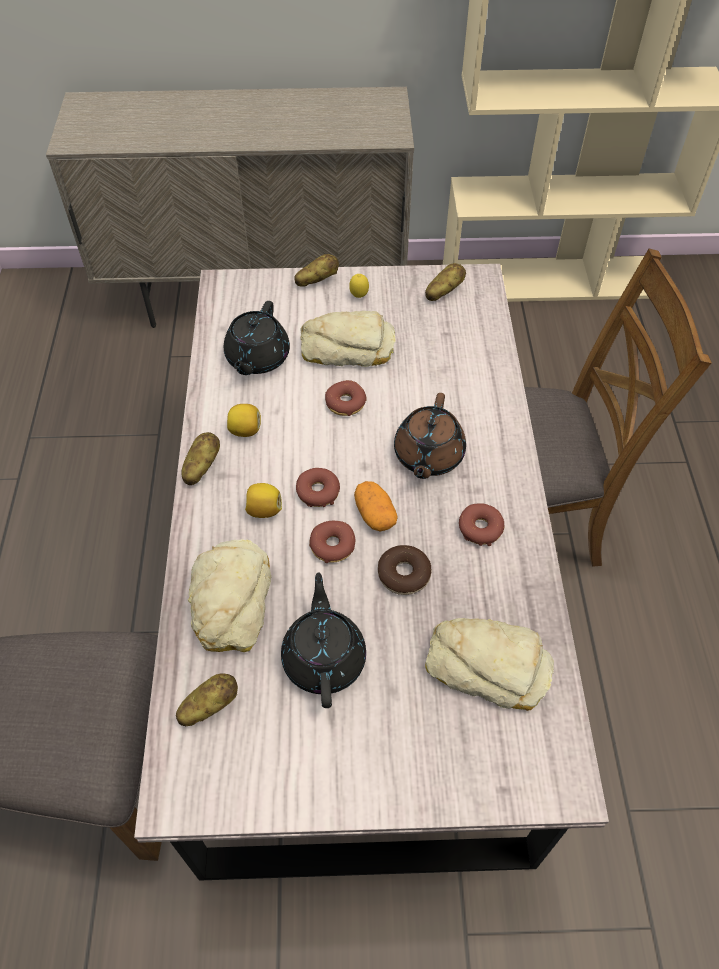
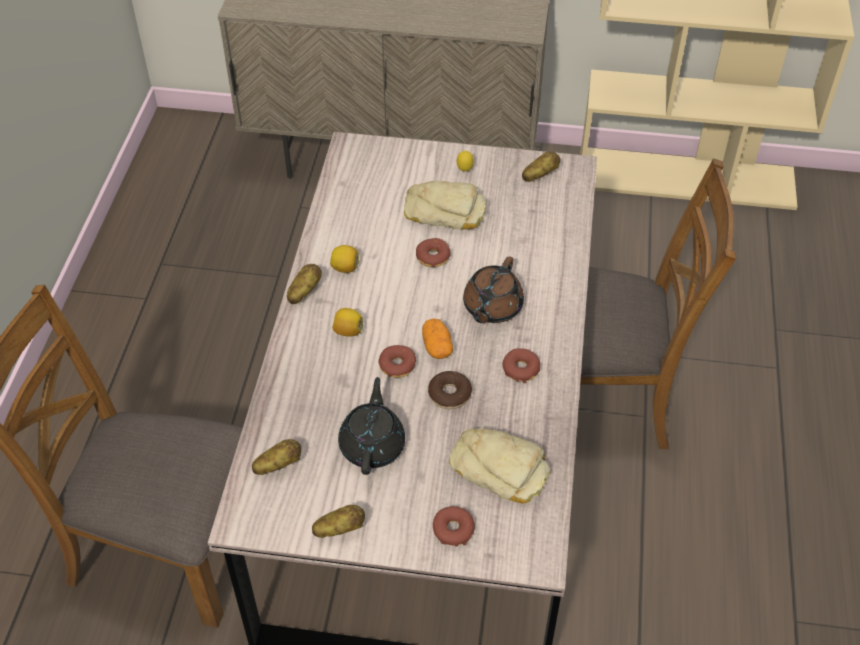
camera: 10 degrees right, 5 degrees down
(230, 602) = (308, 395): bread -> none
(257, 358) = (366, 211): black teapot -> none
(317, 281) = (431, 152): potato -> potato (339, 529)
(318, 492) = (394, 323): donut -> donut (453, 530)

